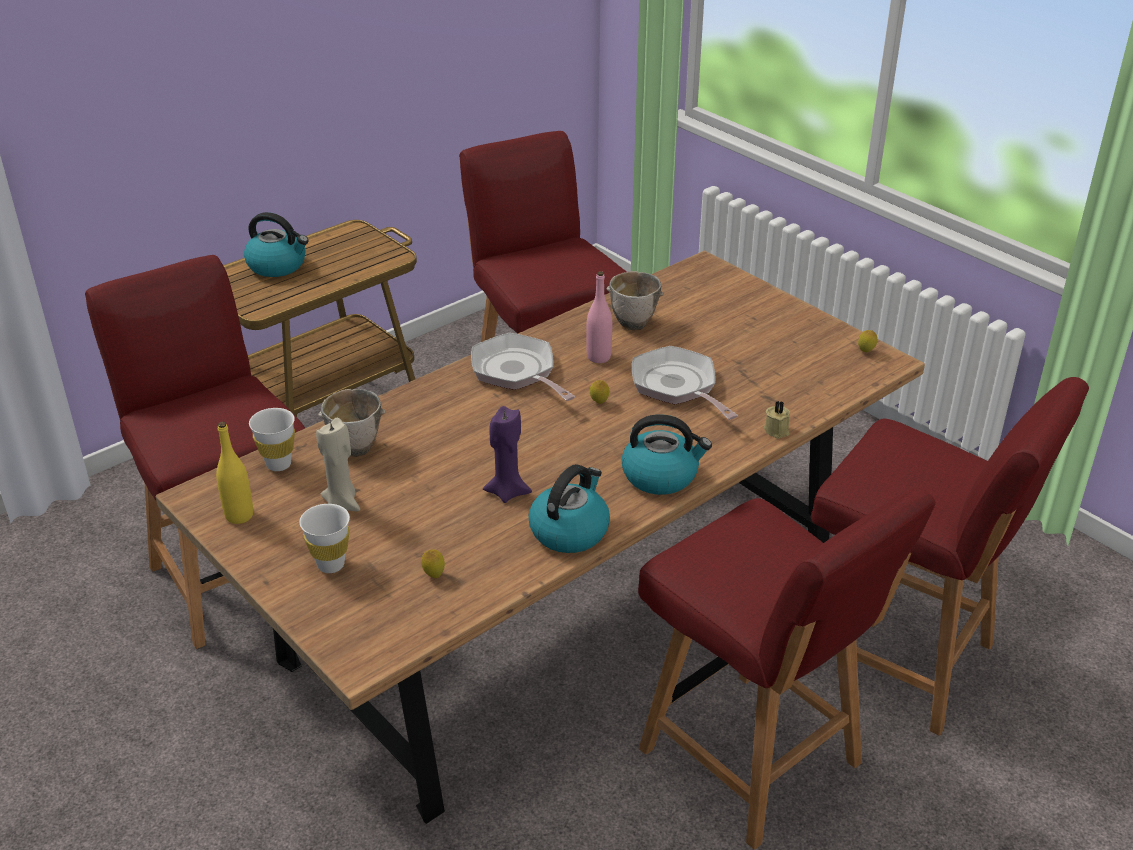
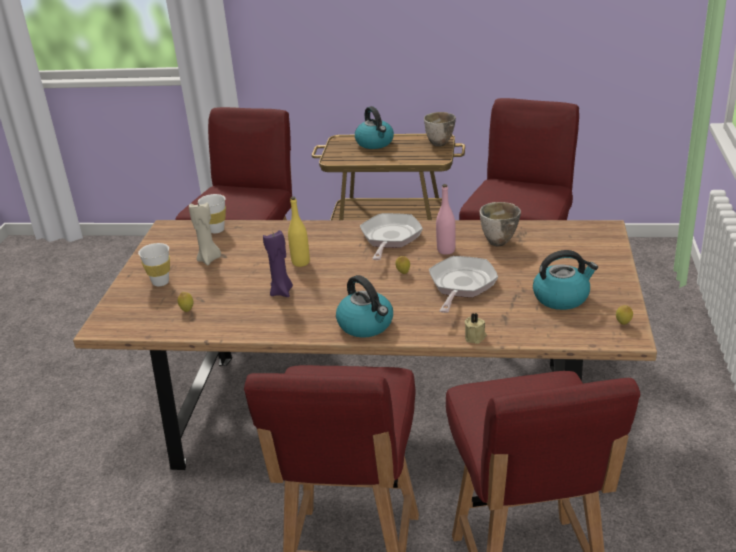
camera: 50 degrees right, 5 degrees down
(239, 515) = (166, 243): yellow bottle -> yellow bottle (300, 262)
(358, 448) = (257, 239): bowl -> bowl (440, 144)
(569, 530) = (275, 325): kettle -> kettle (562, 297)

